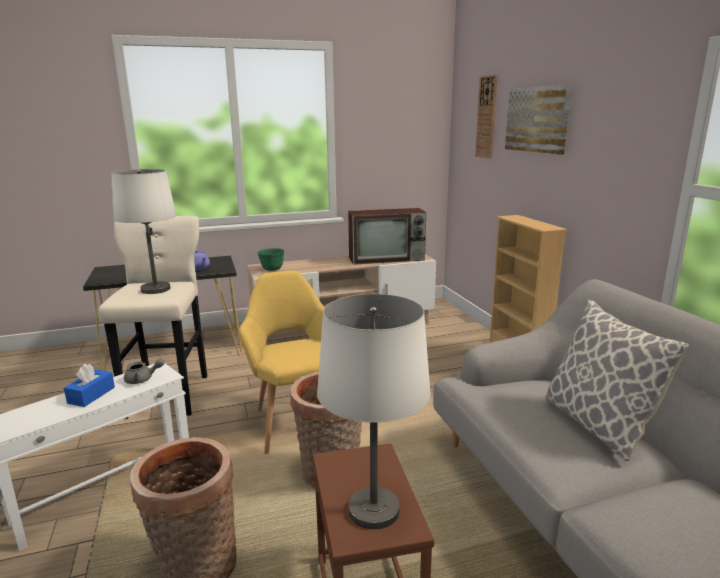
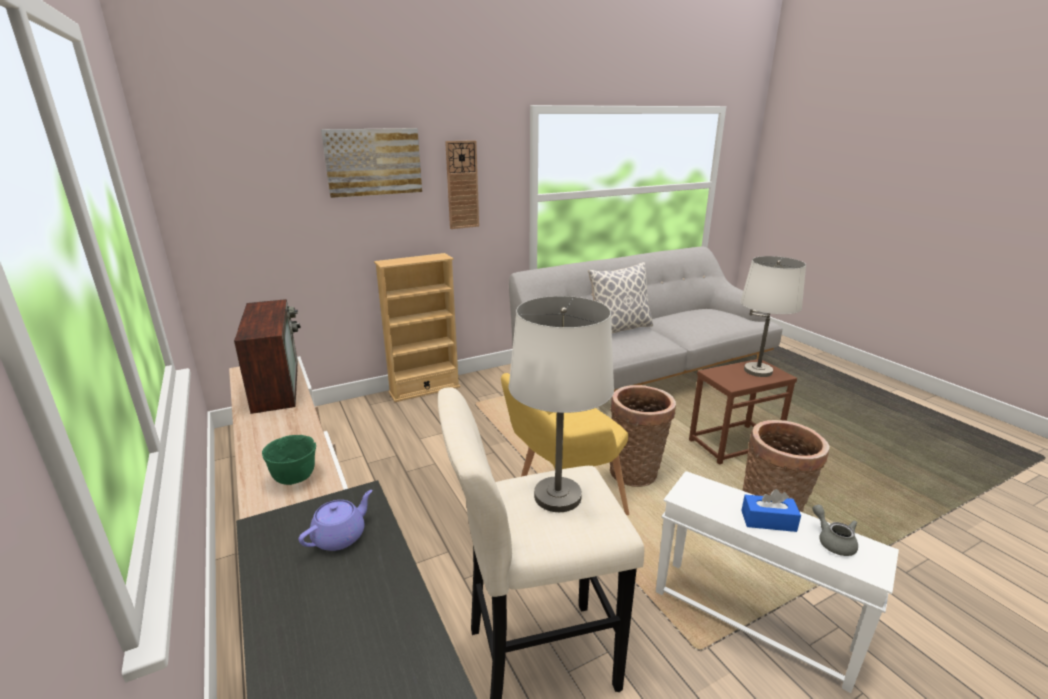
camera: 100 degrees left, 5 degrees up
(143, 379) = (711, 496): grey teapot -> grey teapot (833, 541)
(486, 117) = (266, 163): wall clock -> wall clock (462, 185)

